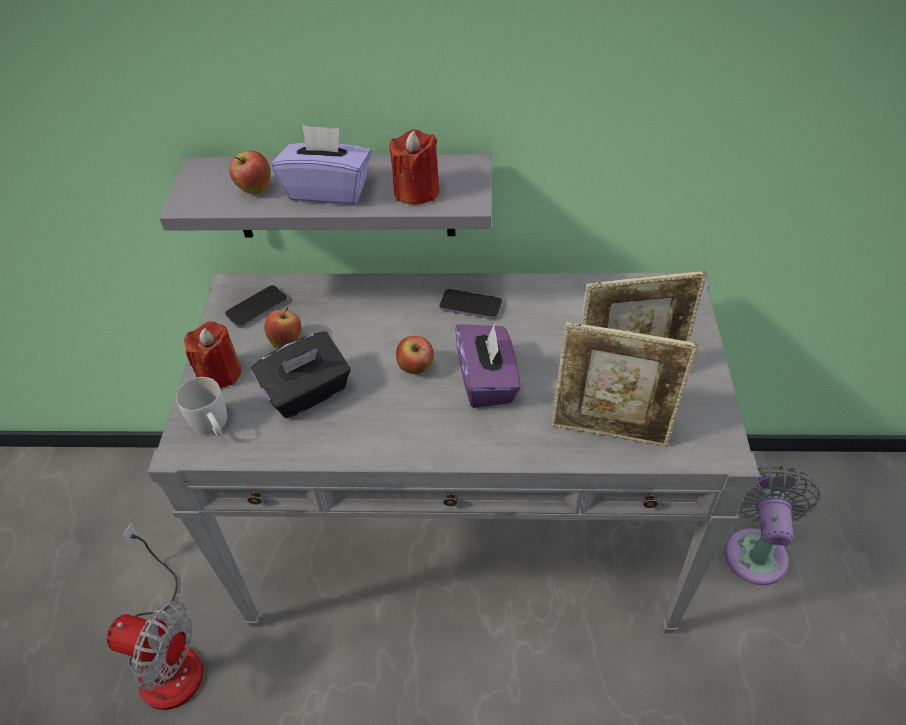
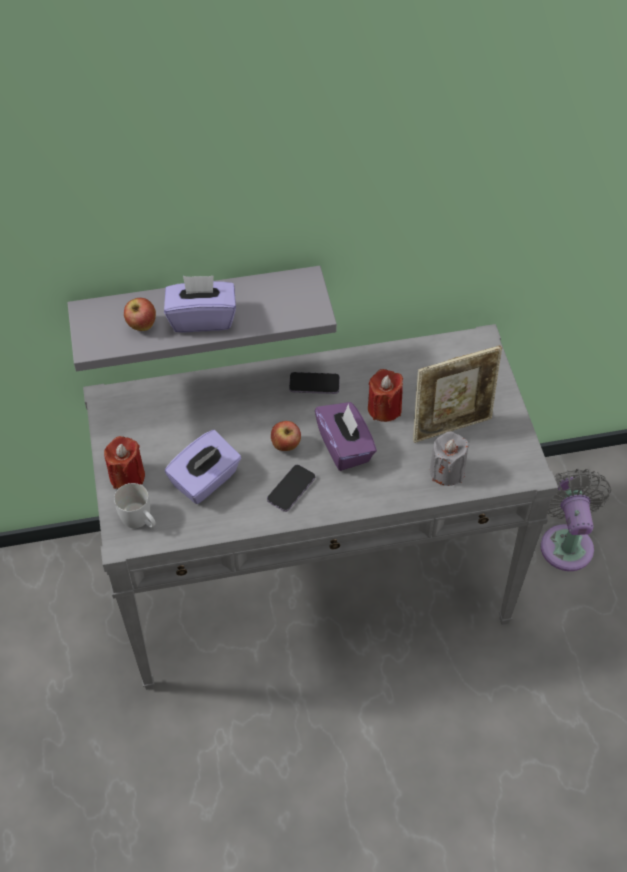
camera: 15 degrees left, 5 degrees up
(168, 654) = (80, 727): fan -> none
(257, 308) = (135, 414): phone -> phone (291, 489)
(286, 341) = (172, 439): apple -> none
(307, 393) = (206, 480): black tissue box -> purple tissue box
(416, 191) = (273, 310): red candle -> red candle (384, 408)
(610, 431) = (447, 471): picture frame -> grey candle

